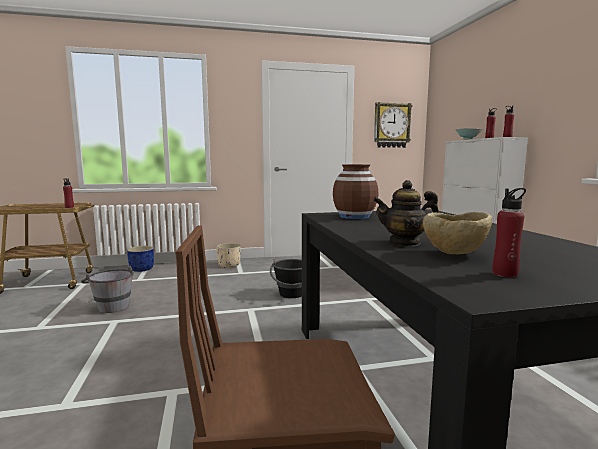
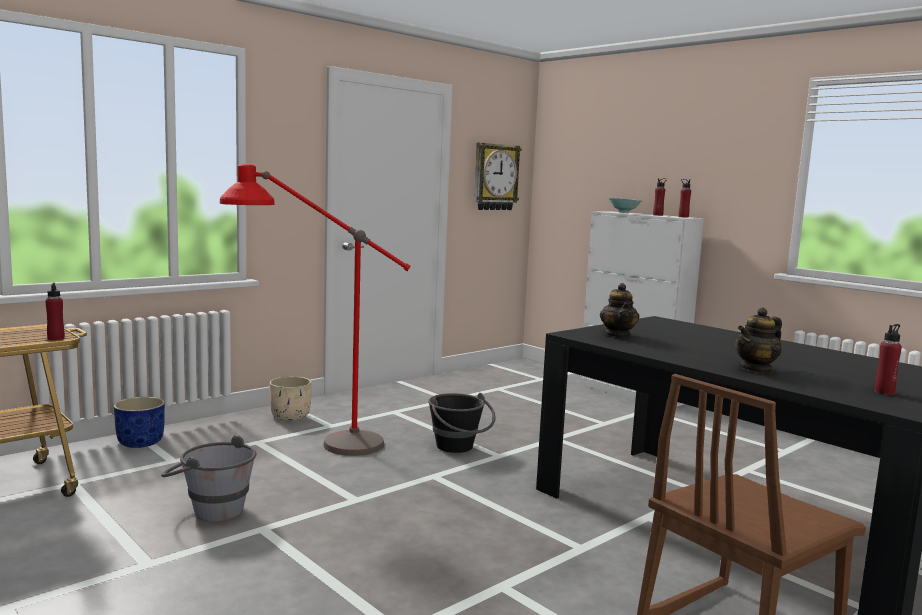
camera: 30 degrees left, 0 degrees up
(216, 280) = (311, 442): none -> red floor lamp
(354, 216) = (618, 335): brown vase -> teapot
(454, 254) = (818, 378): beige bowl -> none

